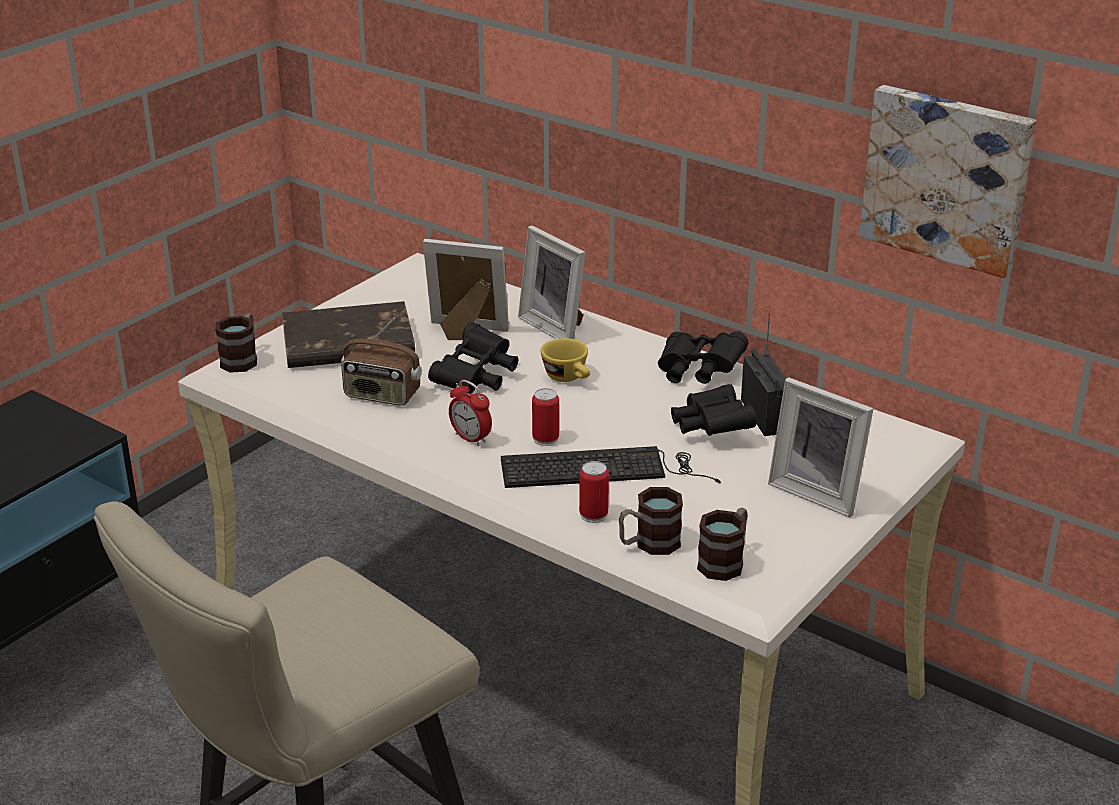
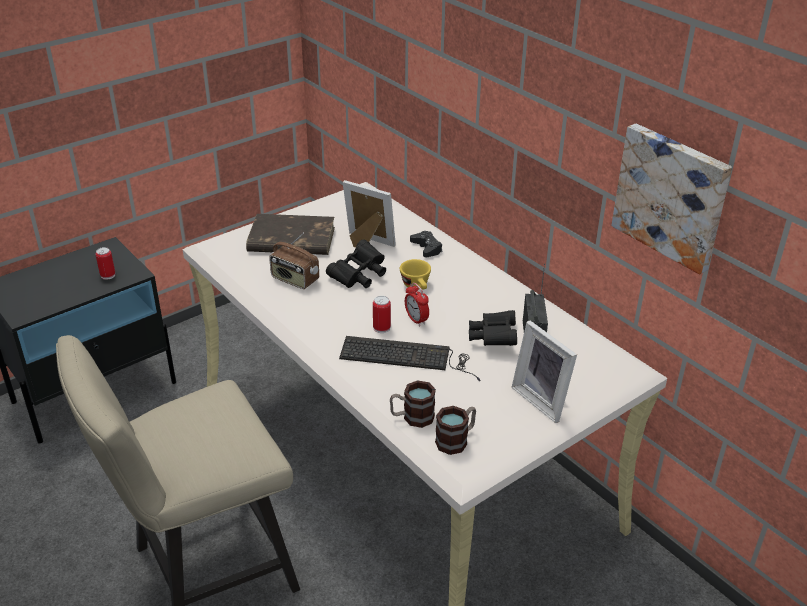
camera: 15 degrees right, 5 degrees up
(242, 358) = (224, 240): mug -> none
(471, 438) = (335, 319): alarm clock -> alarm clock (416, 320)
(556, 327) = (426, 248): picture frame -> black game controller
(593, 515) = (386, 389): can -> can (108, 275)
(698, 372) = (503, 295): black binoculars -> none

